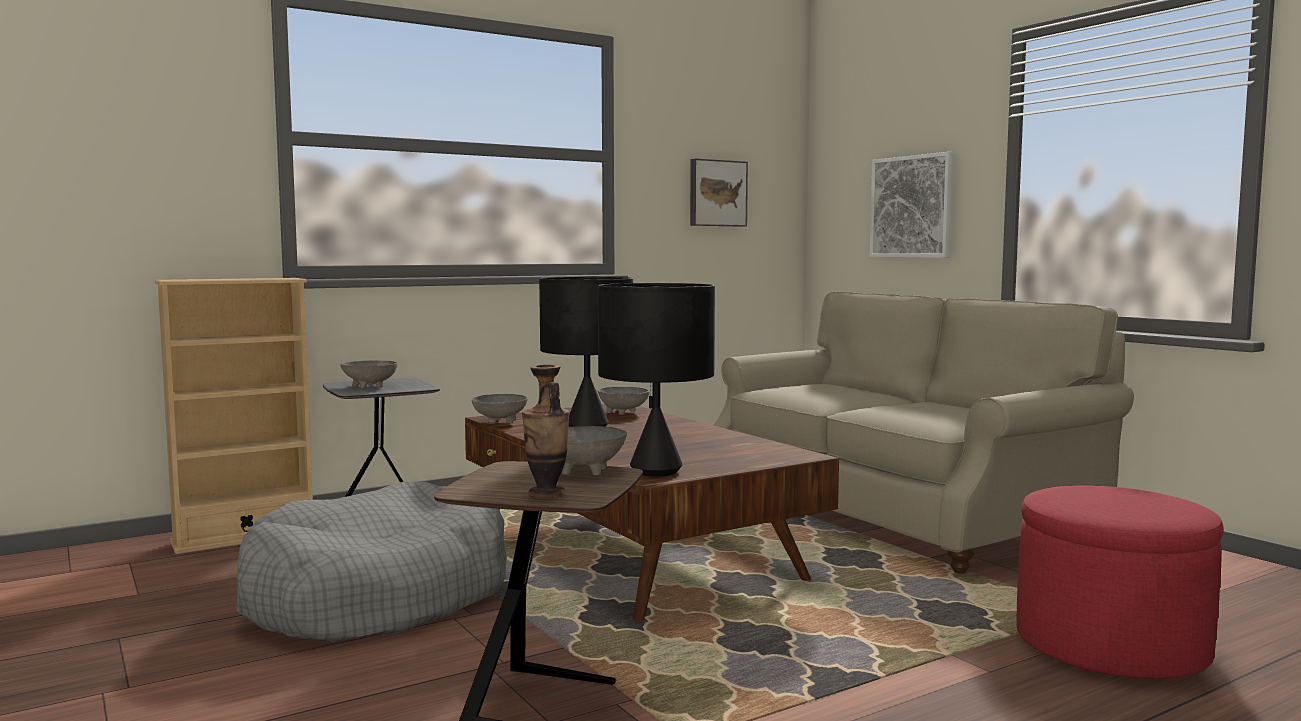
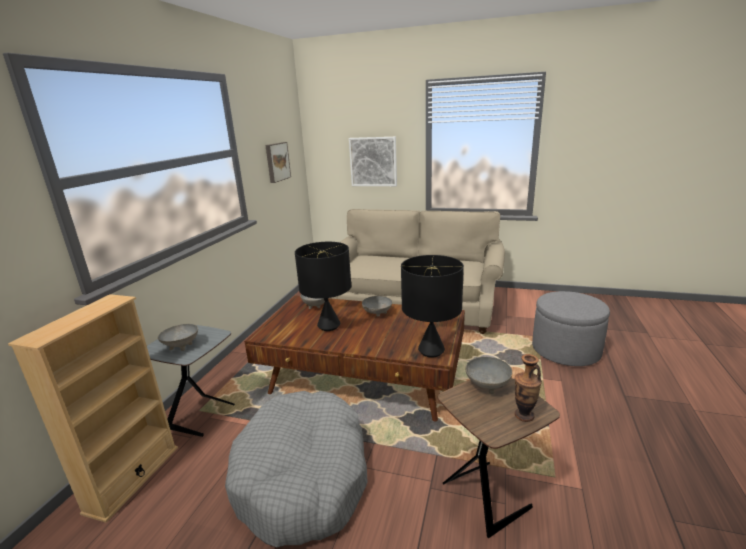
camera: 40 degrees left, 15 degrees up
(499, 422) = (273, 338): grey bowl -> grey bowl (376, 313)
(1110, 646) = (565, 350): red ottoman -> grey ottoman

